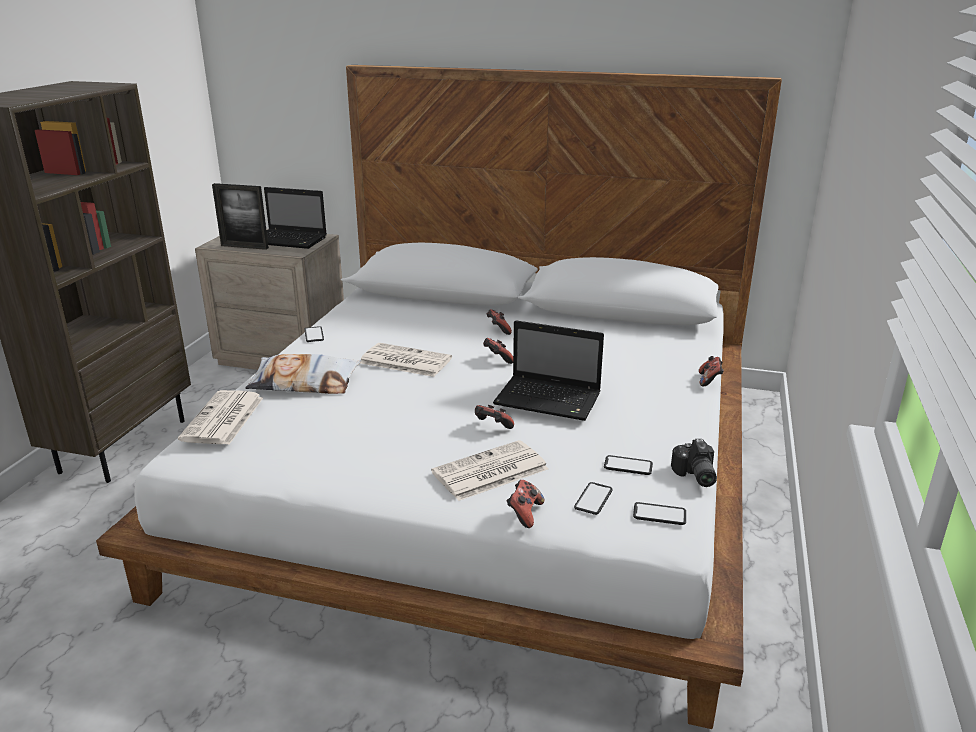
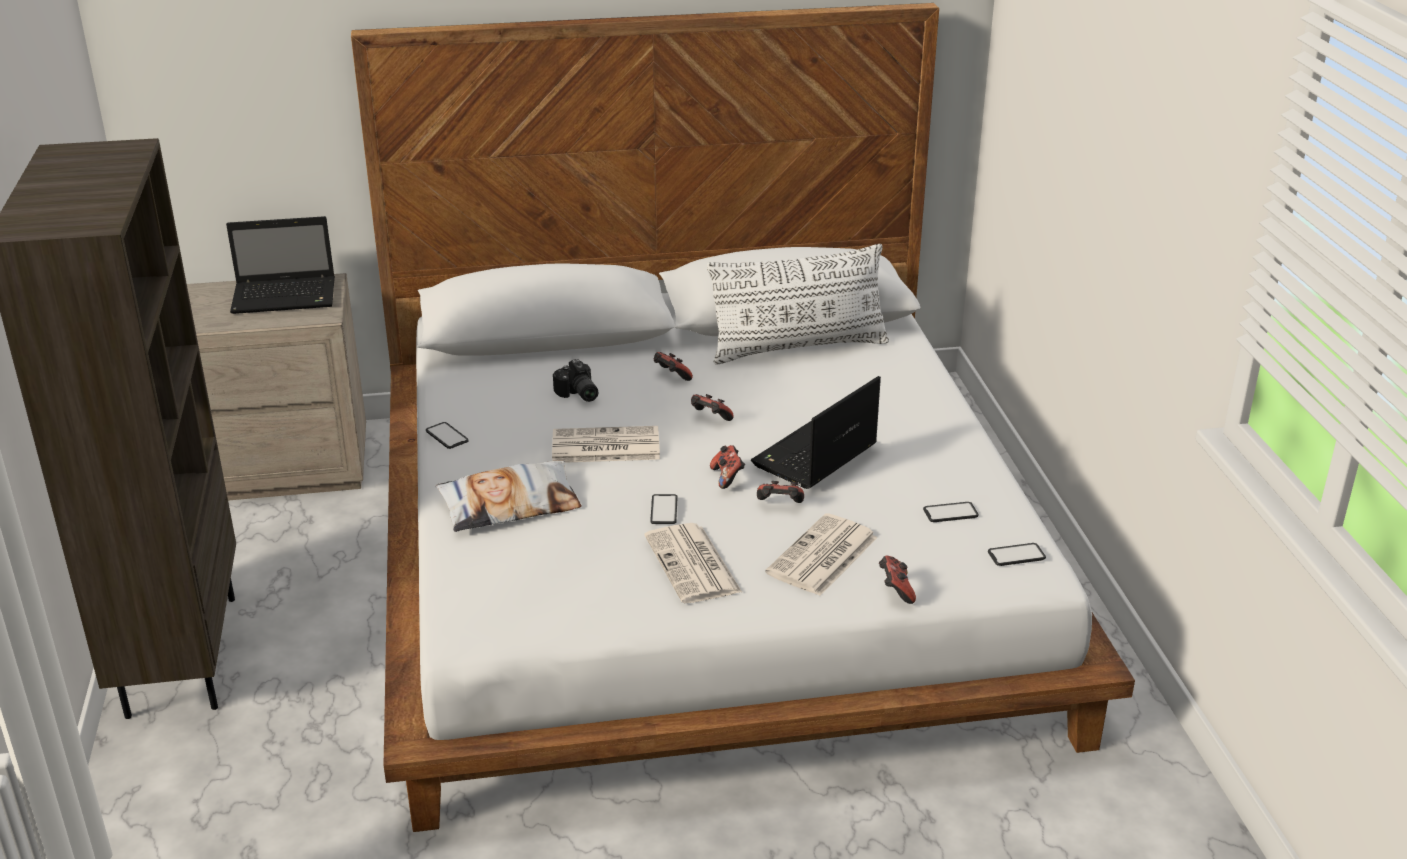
camera: 25 degrees left, 5 degrees up
(223, 419) = (470, 577): newspaper -> newspaper (694, 565)
(244, 247) = (232, 321): picture frame -> none
(550, 400) = (814, 457): laptop -> laptop turned 135 degrees clockwise
(593, 499) = (946, 557): phone -> phone (664, 510)
(608, 329) = (798, 347): none -> white pillow
(694, 476) = (1018, 506): camera -> camera (577, 395)
(709, 380) = (954, 391): game controller -> game controller (727, 477)

